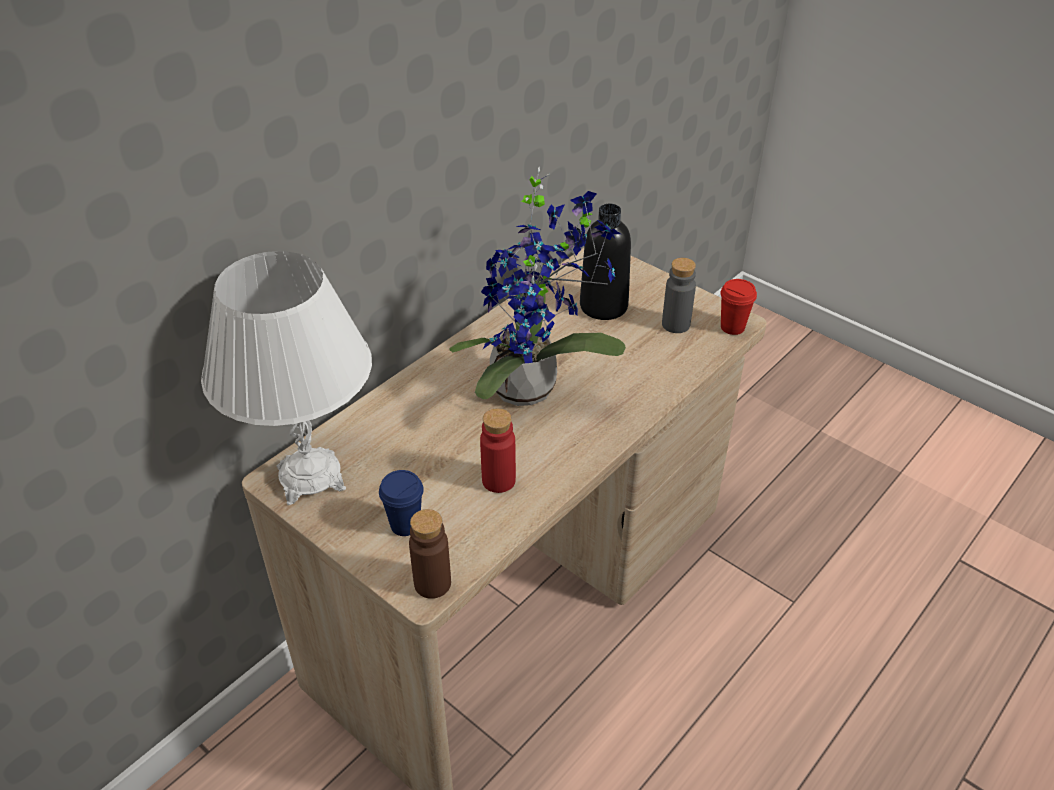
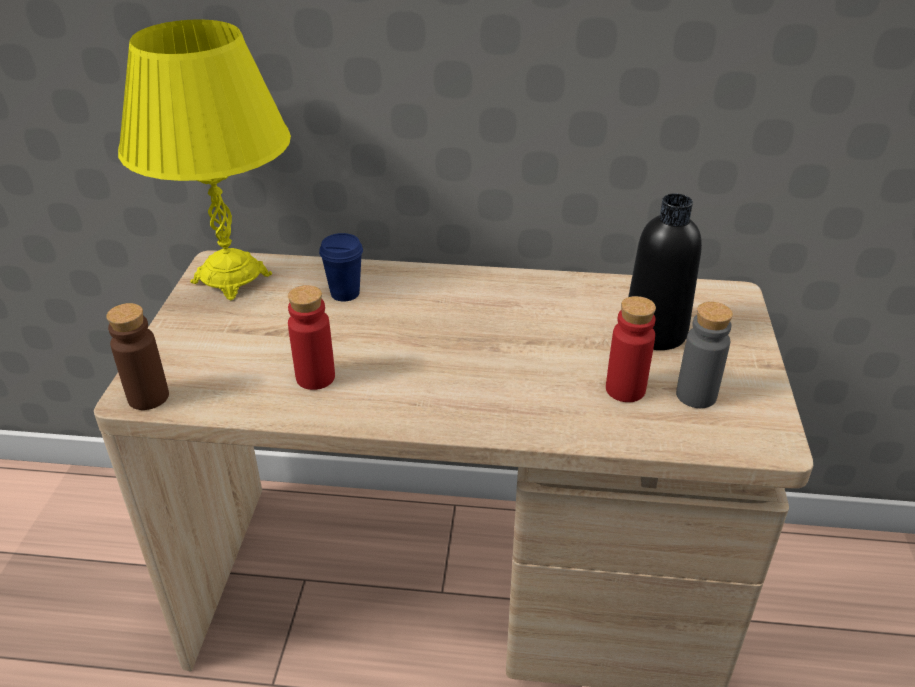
camera: 55 degrees right, 5 degrees down
(311, 478) = (231, 278): white table lamp -> yellow table lamp
(405, 525) = (212, 349): blue cup -> blue cup (345, 293)
(532, 387) = (470, 341): potted plant -> none
(645, 348) = (625, 389): none -> red bottle
(732, 327) = (754, 443): red cup -> none

